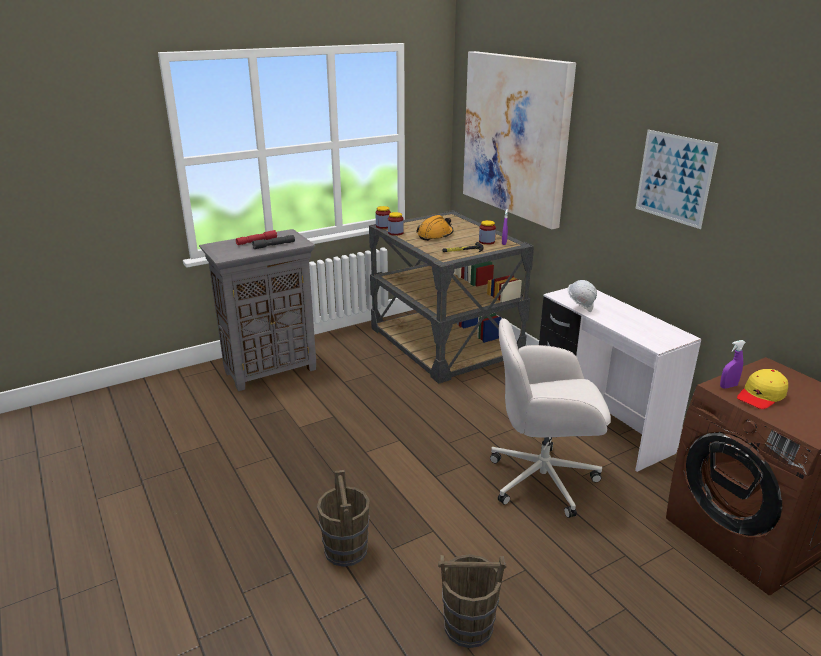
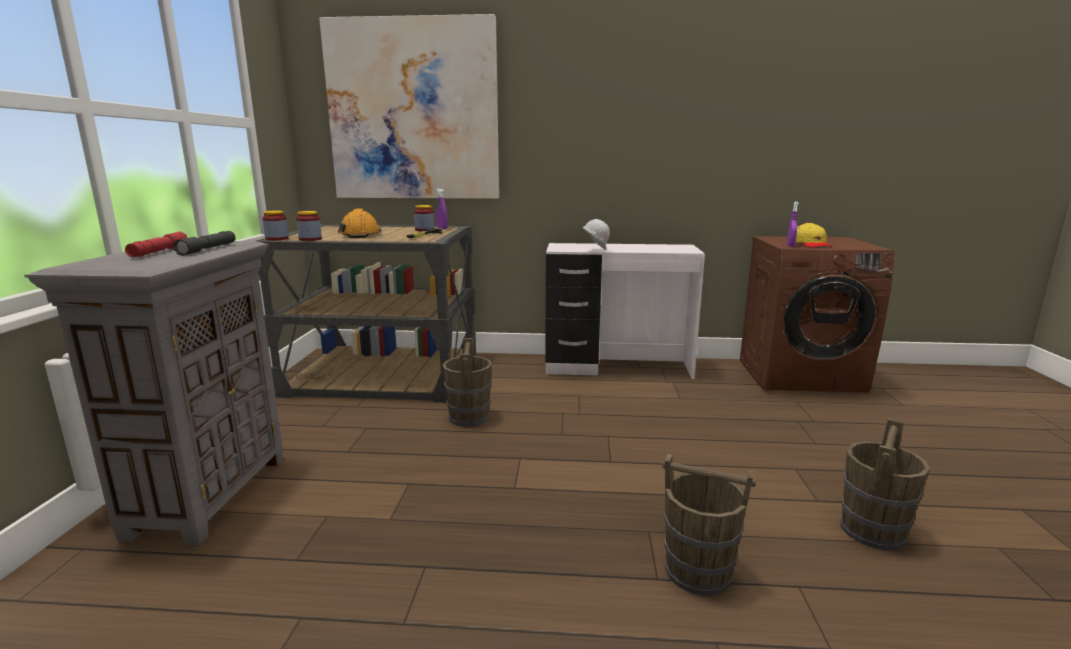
camera: 55 degrees left, 10 degrees down
(427, 399) = (469, 417): none -> brown bucket
(542, 480) = (670, 415): white office chair -> none
(674, 178) = (635, 111): picture -> none

